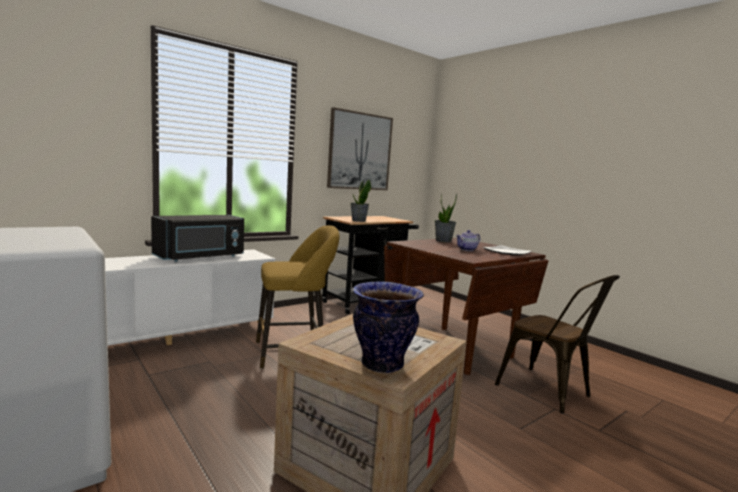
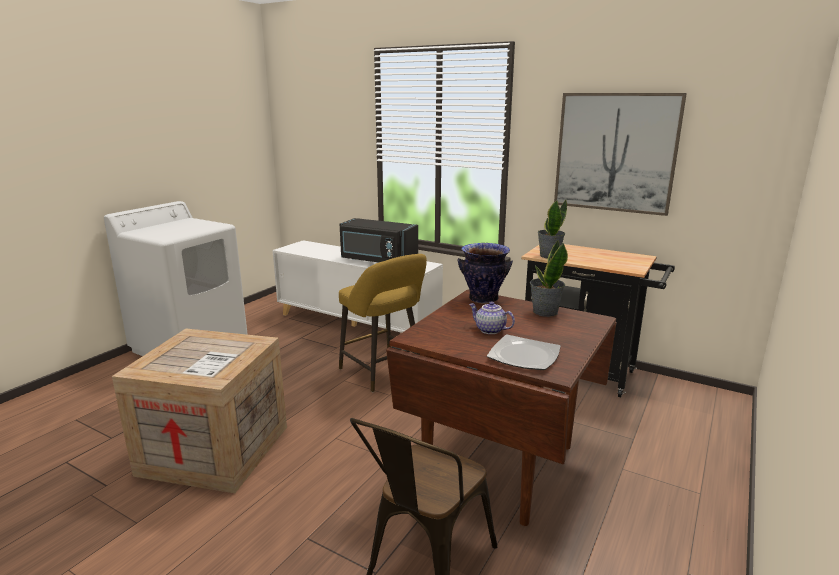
camera: 70 degrees right, 10 degrees up
(381, 364) = (153, 363): vase -> vase (483, 299)

